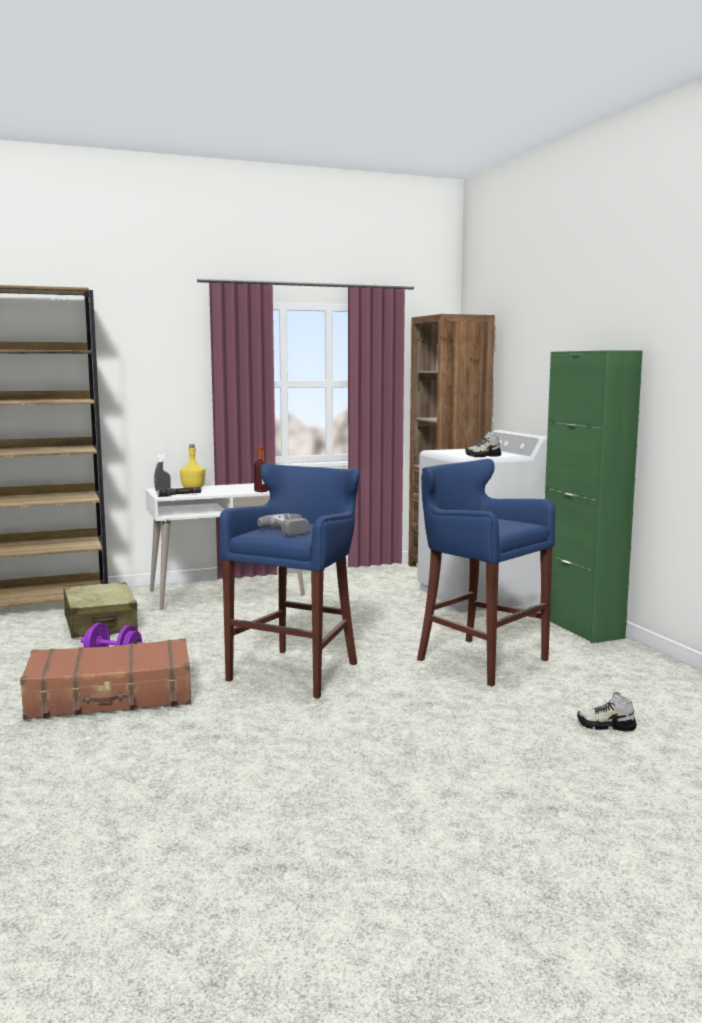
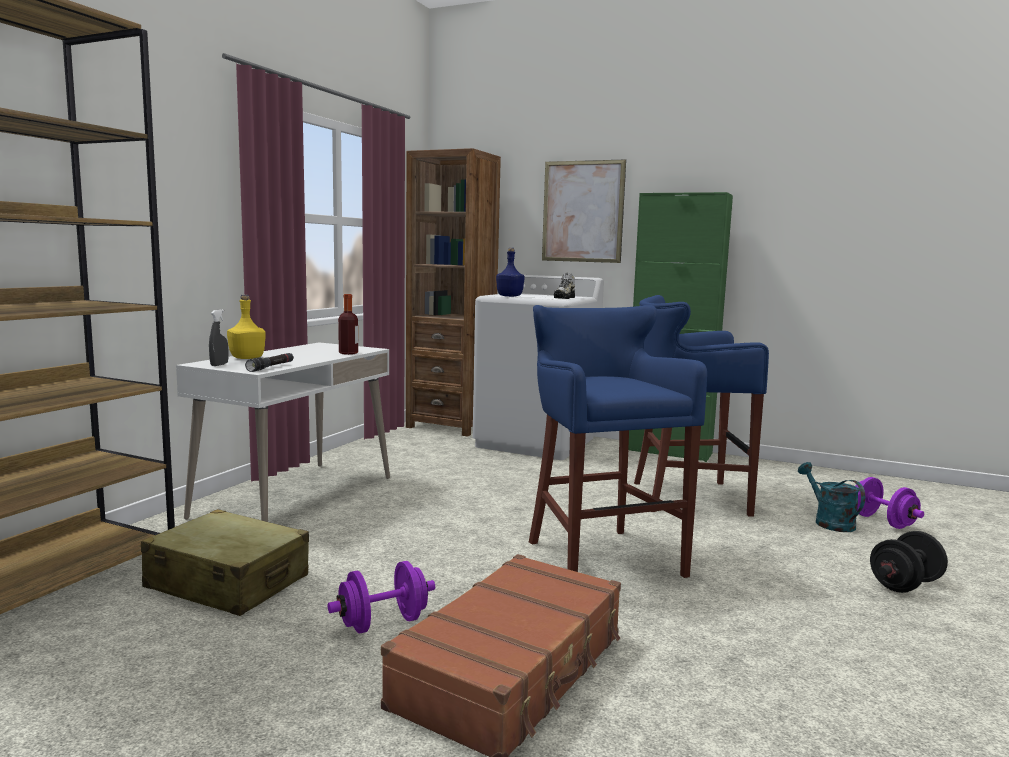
camera: 45 degrees left, 0 degrees up
(291, 529) = (618, 383): power drill -> none
(443, 452) = (510, 296): none -> blue bottle
(459, 758) = (905, 584): none -> black dumbbell
(545, 368) = (582, 211): none -> picture
(548, 709) = (829, 522): none -> turquoise watering can
(606, 726) = (882, 521): shoe -> purple dumbbell

